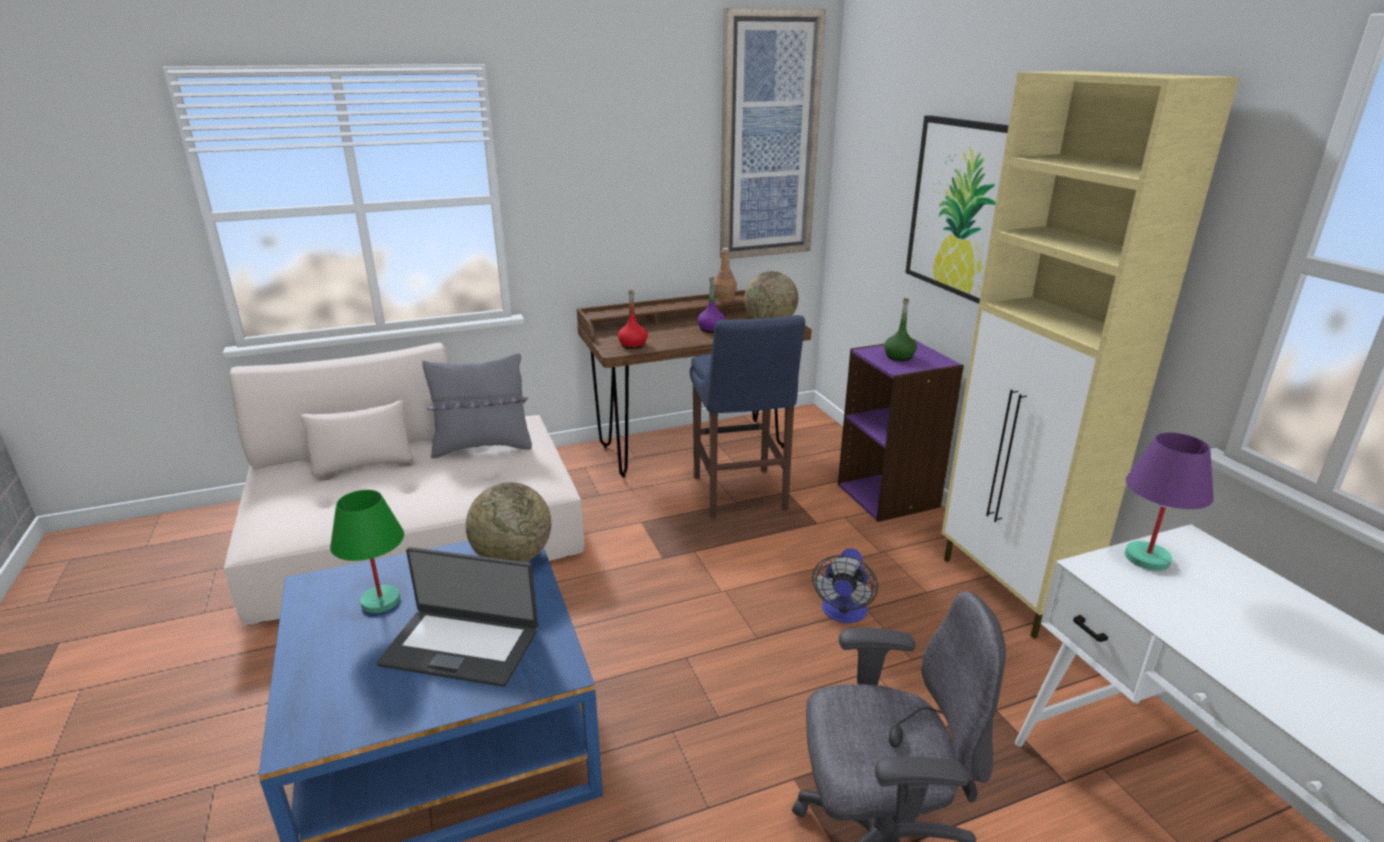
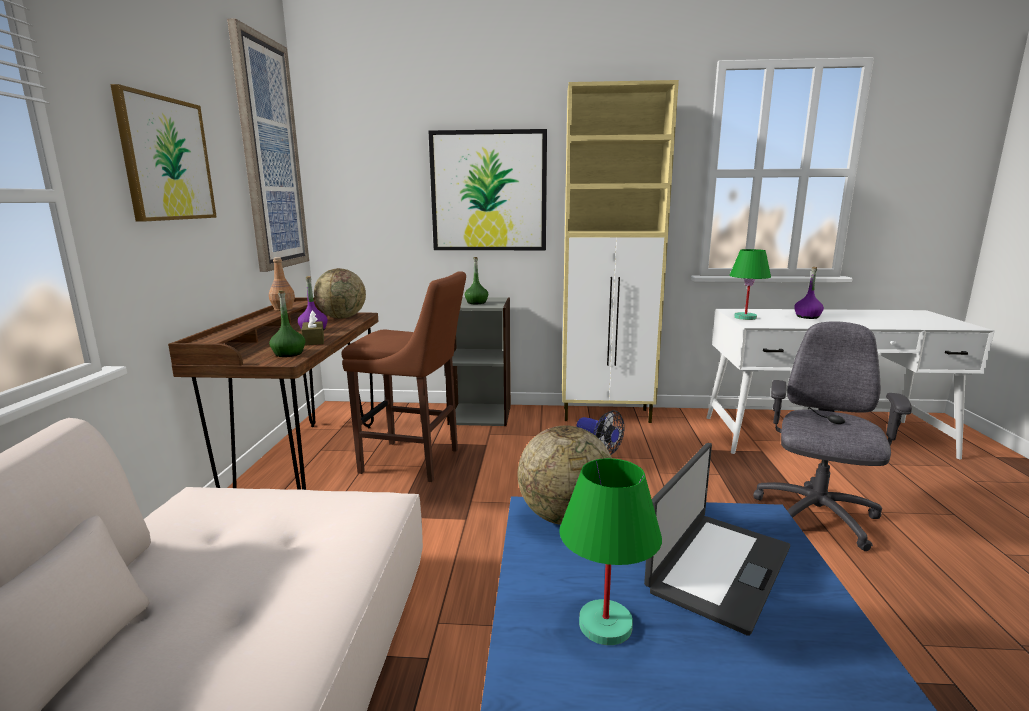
camera: 65 degrees left, 10 degrees down
(483, 447) = (220, 530): grey pillow -> none
(607, 161) = (166, 159): none -> picture
(633, 345) = (289, 354): red bottle -> green bottle
(679, 340) = (313, 340): none -> brown tissue box
(740, 495) = (414, 461): blue stool -> brown stool
(889, 495) = (480, 414): purple bookcase -> grey bookcase
(1146, 558) = (745, 318): purple table lamp -> green table lamp
(1277, 633) = (807, 317): none -> purple bottle

